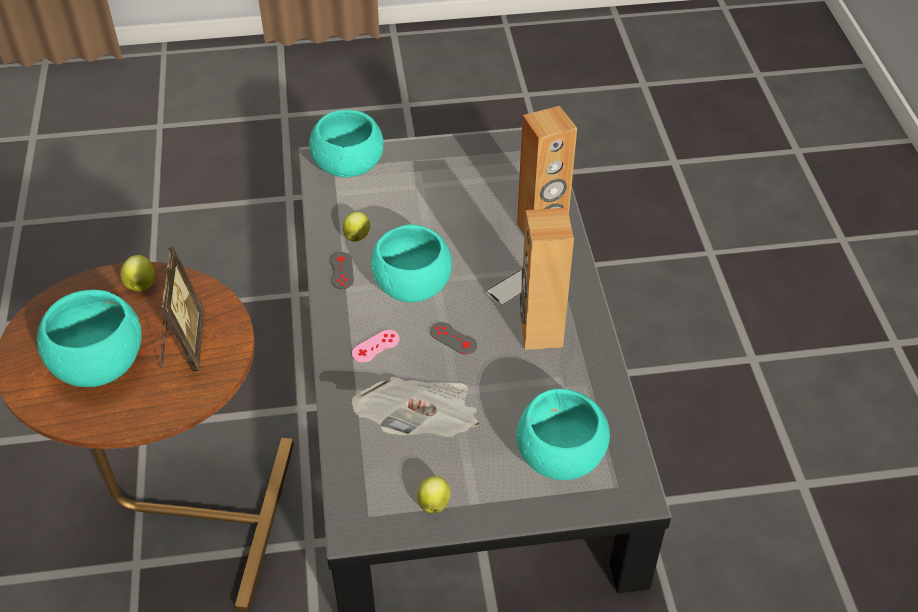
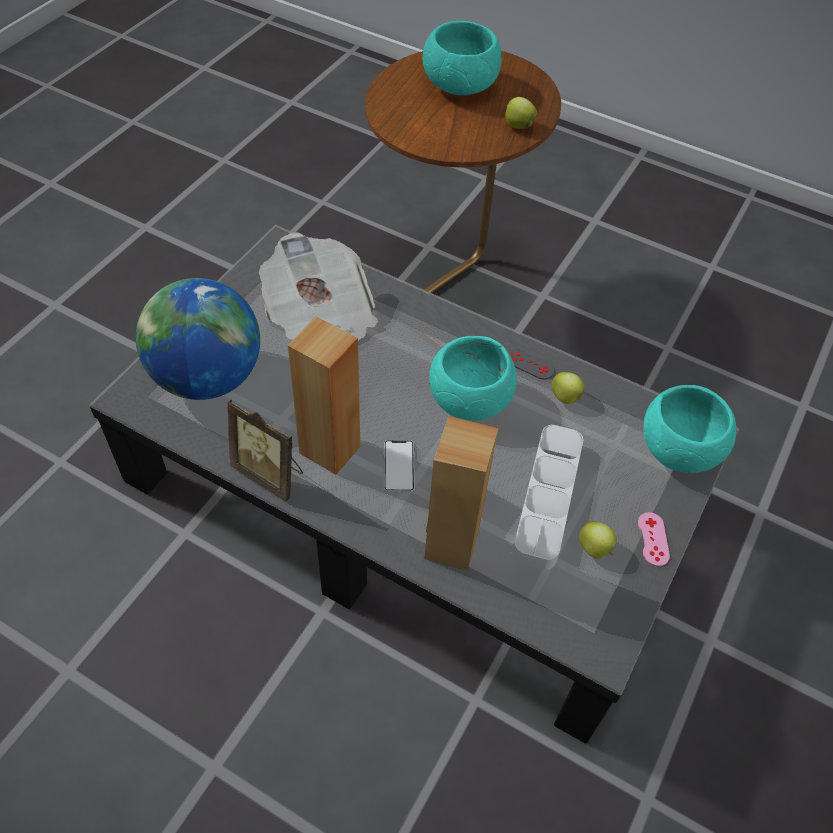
camera: 125 degrees right, 5 degrees up
(183, 345) = (436, 121): picture frame -> picture frame (270, 473)
(375, 346) = (423, 338): pink game controller -> pink game controller (653, 539)
(434, 503) = (253, 289): apple -> apple (595, 549)
(453, 338) = (383, 388): grey game controller -> none
(458, 205) = (547, 499): none -> grey tray
(561, 455) = (207, 378): turquoise bowl -> globe

